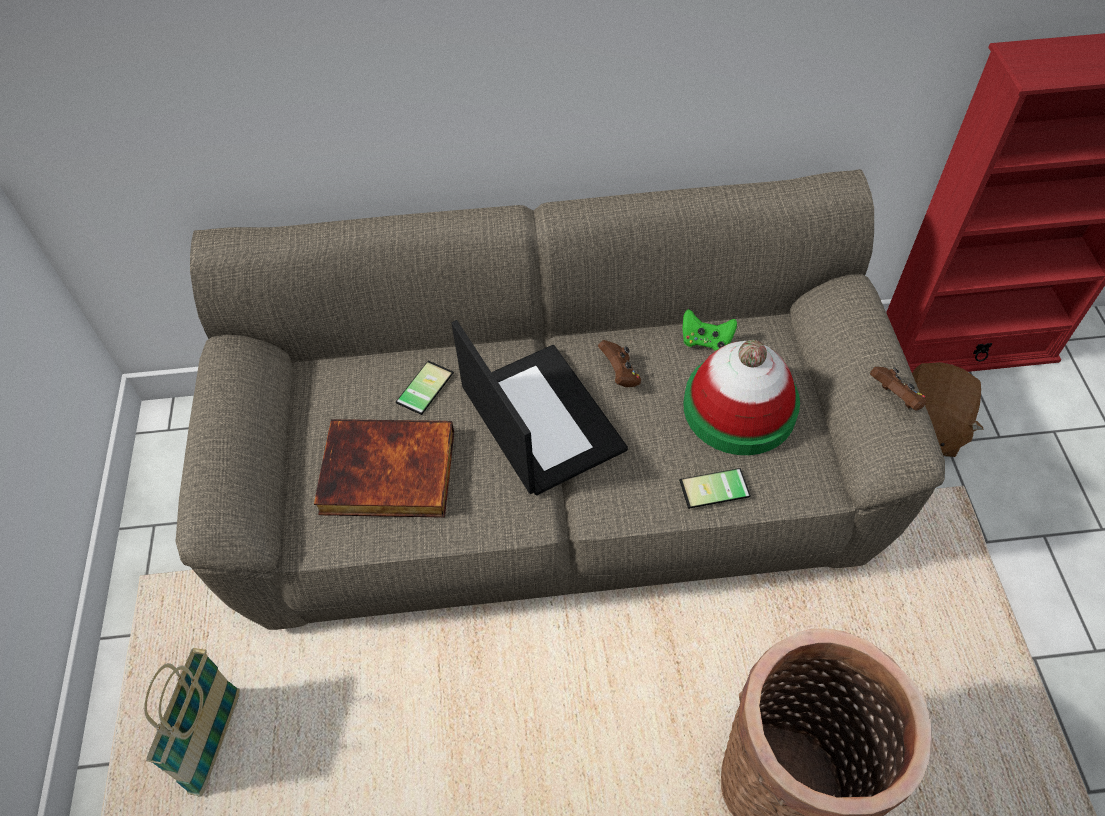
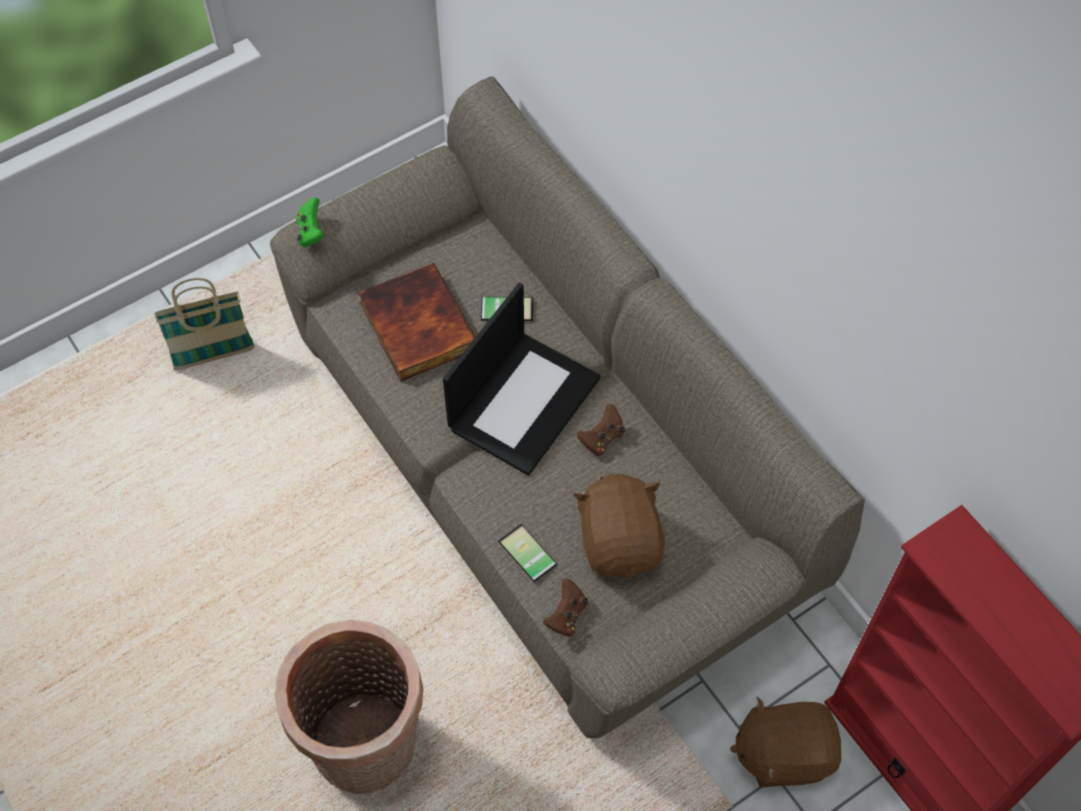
camera: 60 degrees right, 5 degrees up
(706, 341) = (679, 488): green game controller -> green game controller (311, 232)
(739, 408) = (620, 541): hat -> brown plush toy
(895, 398) = (666, 642): brown game controller -> brown game controller (566, 615)

